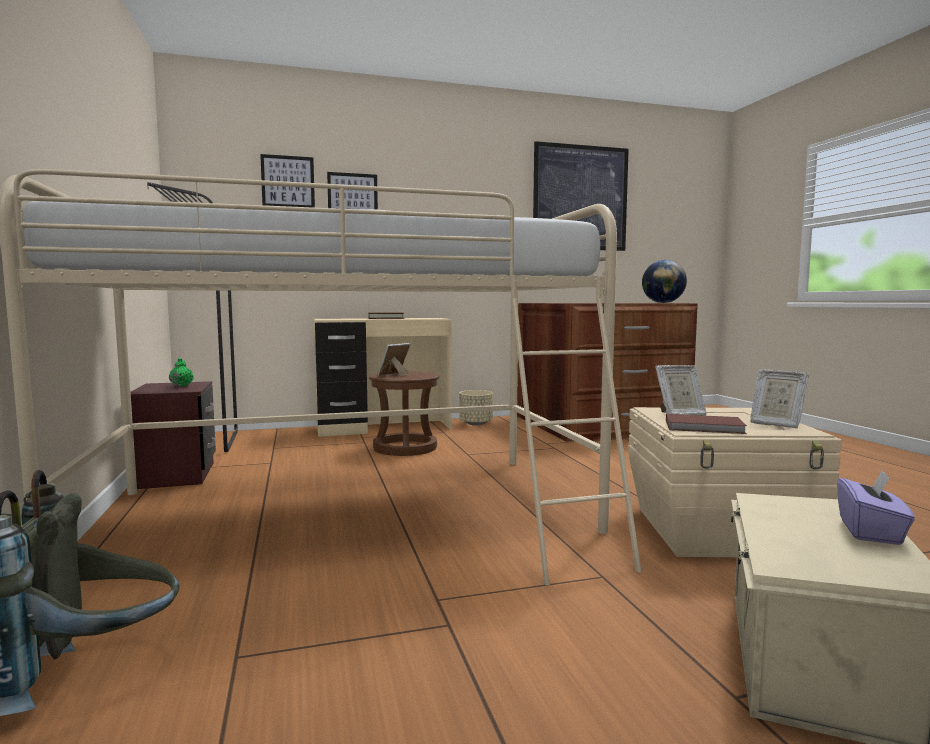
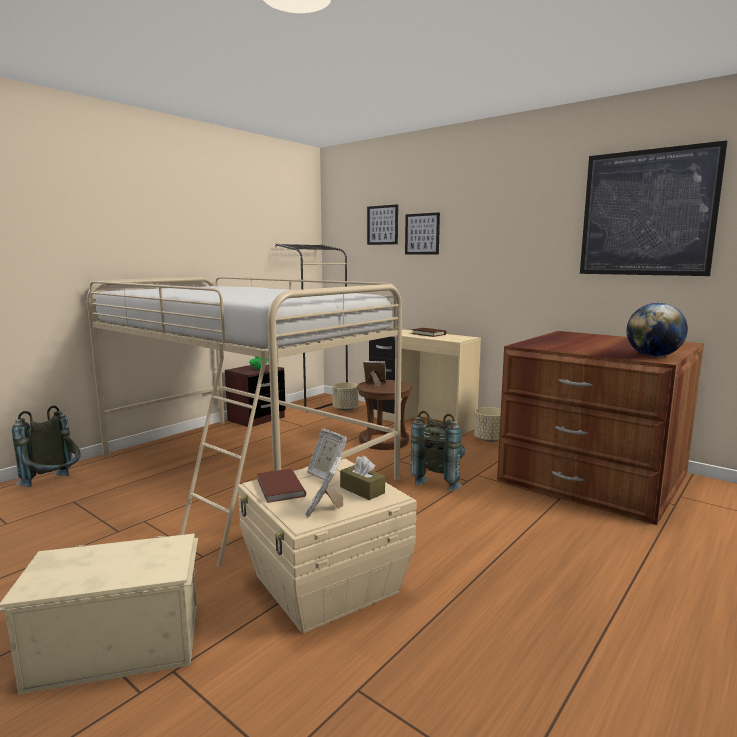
camera: 55 degrees right, 5 degrees up
(266, 438) = (345, 409): none -> beige planter
(539, 454) = (439, 480): none -> grey backpack
(731, 412) = (362, 490): none -> brown tissue box
(870, 531) = (108, 577): purple tissue box -> none

